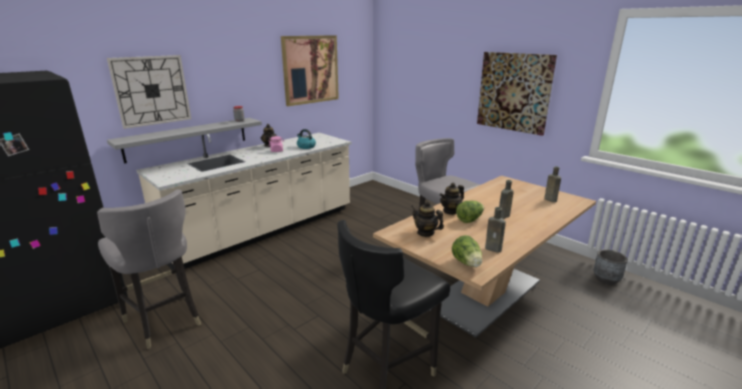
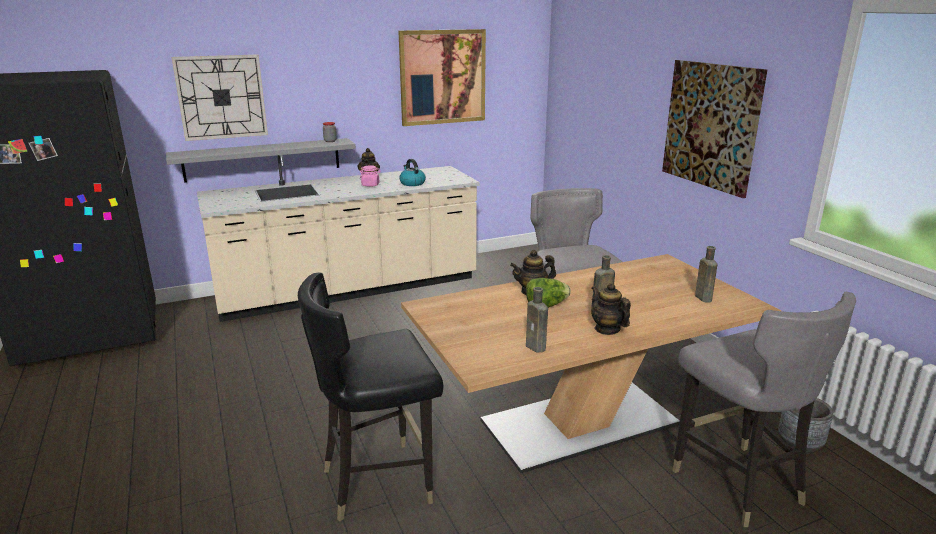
camera: 20 degrees right, 0 degrees up
(164, 320) = (178, 371): grey chair -> grey chair (737, 483)
(425, 233) = (467, 312): teapot -> teapot (607, 329)
(467, 263) = (480, 357): lettuce -> none

